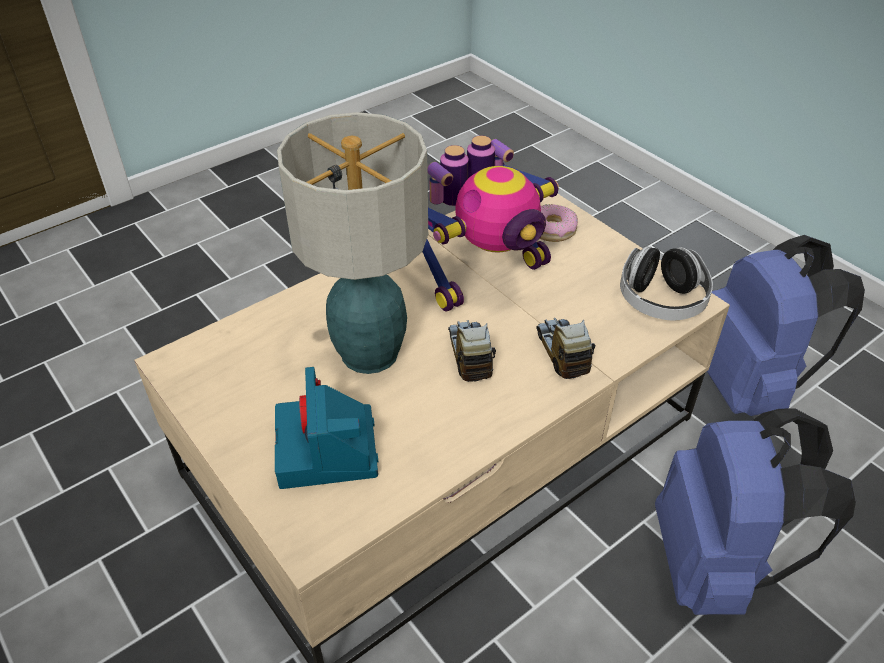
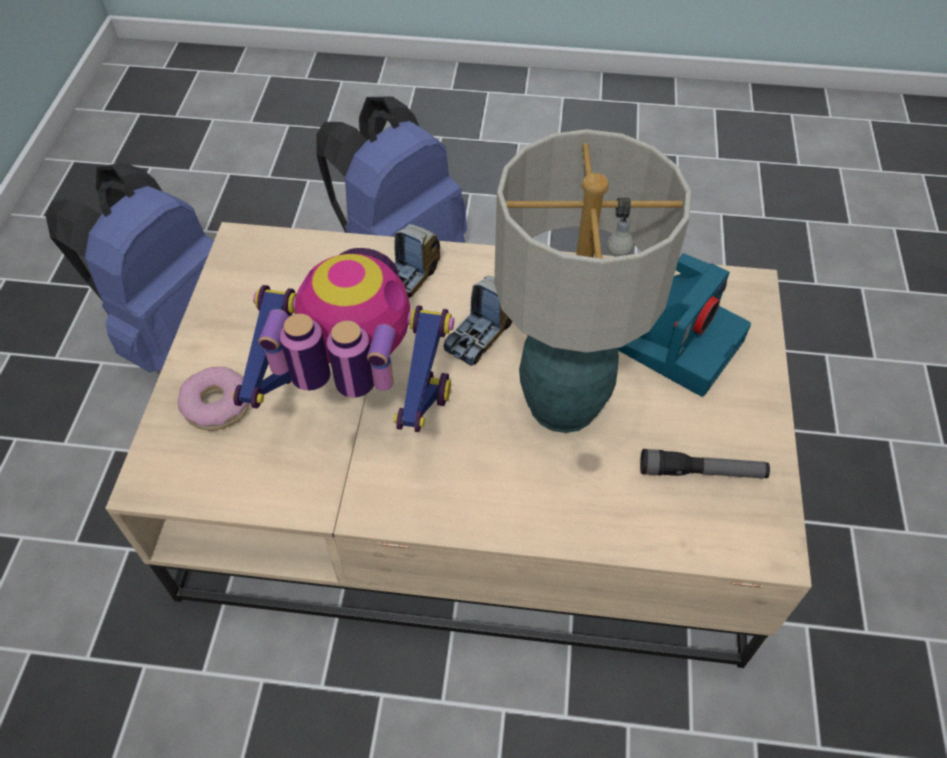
camera: 135 degrees left, 10 degrees up
(244, 374) = (702, 472): none -> flashlight
(661, 301) = (263, 261): headphones -> none

